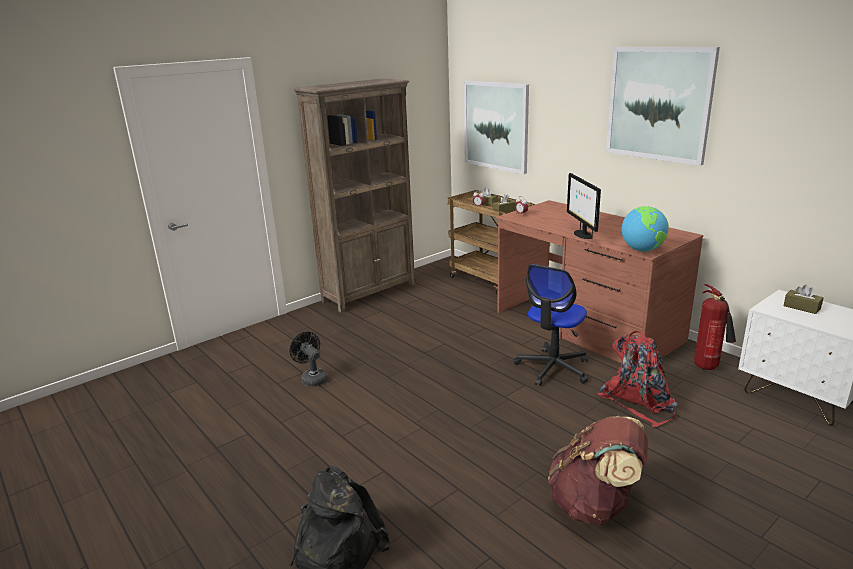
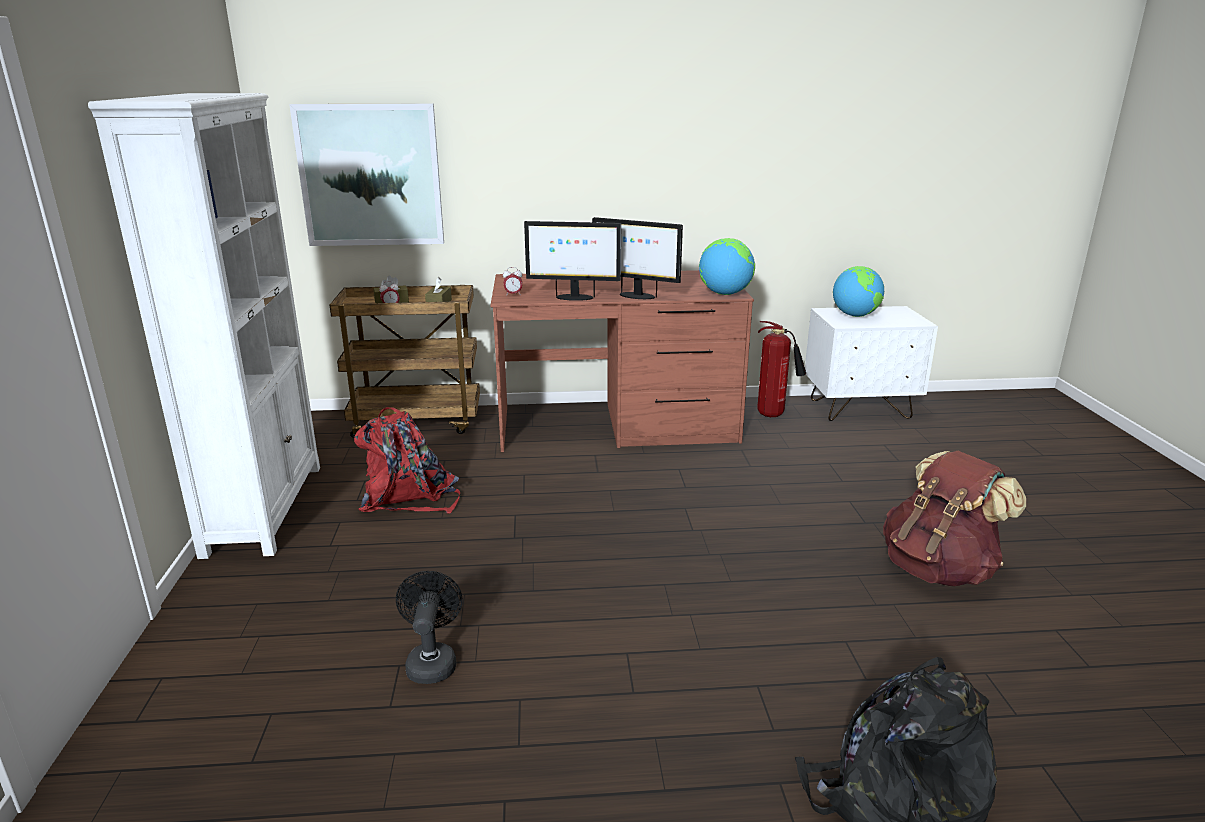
camera: 55 degrees left, 0 degrees up
(312, 378) = (432, 661): black fan -> black fan turned 90 degrees clockwise
(370, 293) = (265, 508): brown bookcase -> white bookcase
(545, 225) = (573, 297): none -> monitor
(553, 368) = (673, 478): office chair -> none
(639, 401) = (789, 467): red backpack -> red backpack (409, 497)
(659, 104) = (651, 118): picture -> none
(801, 307) = (855, 315): brown tissue box -> globe

